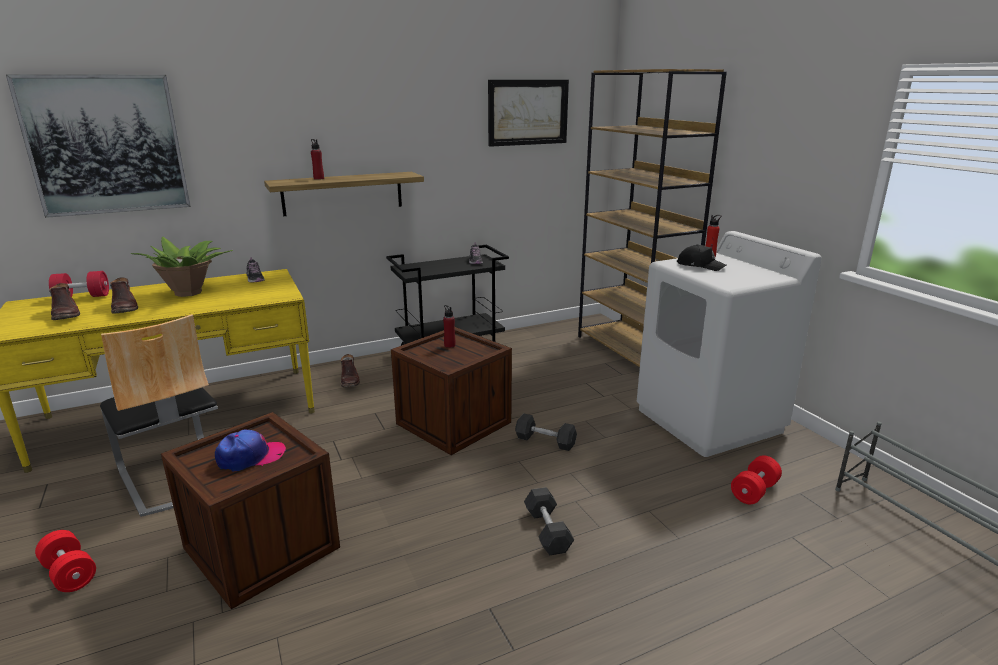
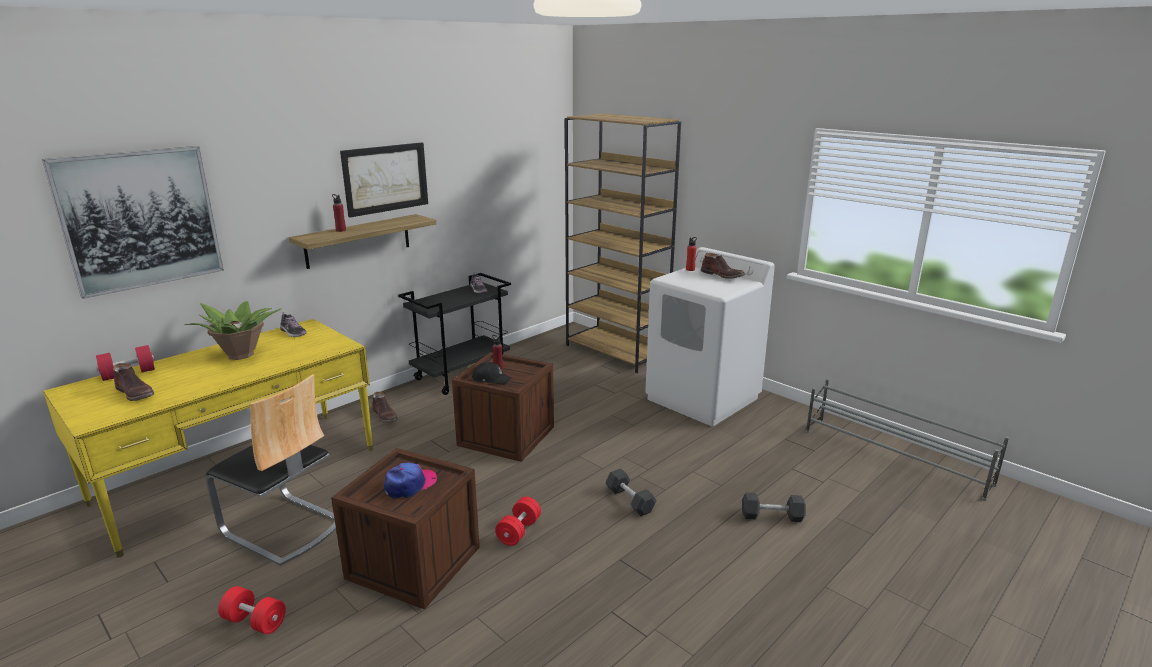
camera: 20 degrees left, 0 degrees up
(125, 308) = (193, 378): brown boot -> brown boot (722, 275)
(528, 112) = (507, 151): picture -> picture (385, 178)
(545, 441) = (590, 436): grey dumbbell -> grey dumbbell (772, 516)
(700, 265) = (689, 278): black cap -> black cap (491, 379)
(754, 491) = (755, 443): red dumbbell -> red dumbbell (519, 531)

